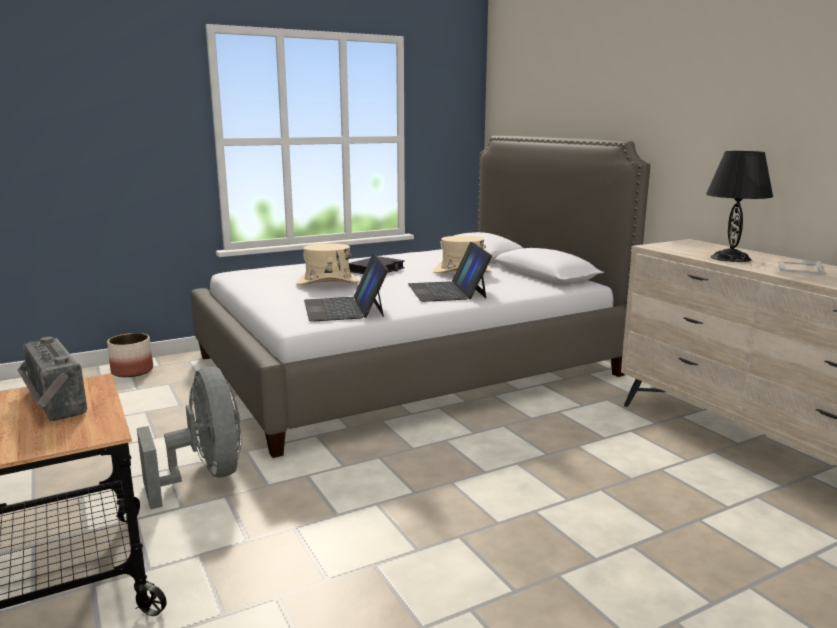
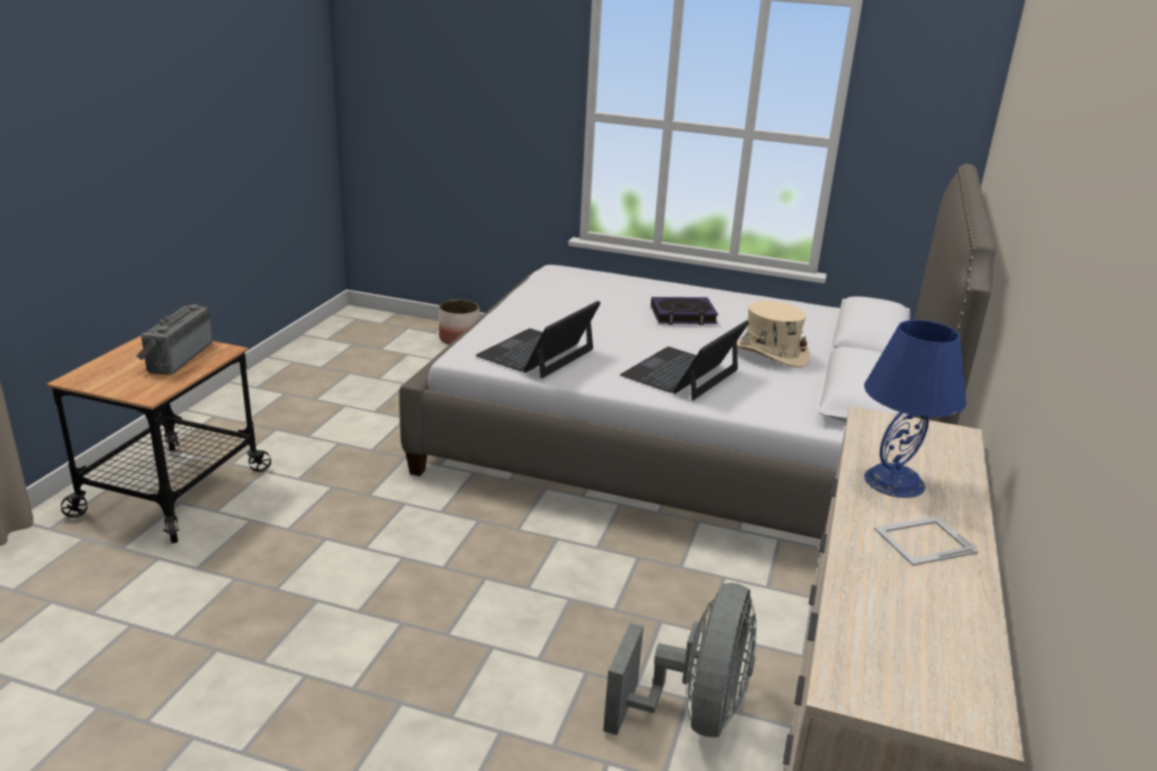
camera: 45 degrees right, 10 degrees up
(205, 476) = (348, 463): grey fan -> grey fan (692, 713)
(328, 283) = (597, 315): beige hat -> none
(730, 258) = (894, 481): black table lamp -> blue table lamp

